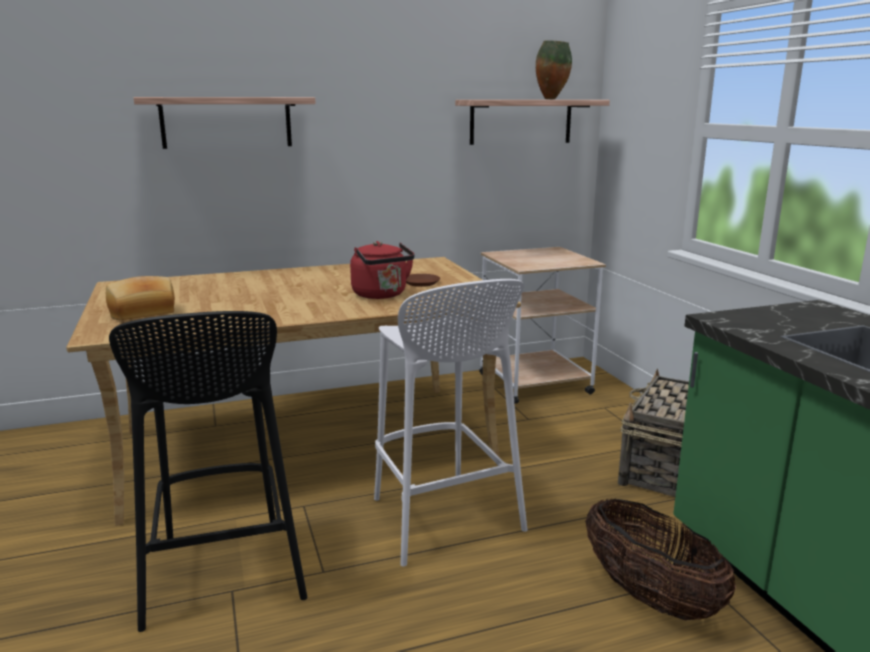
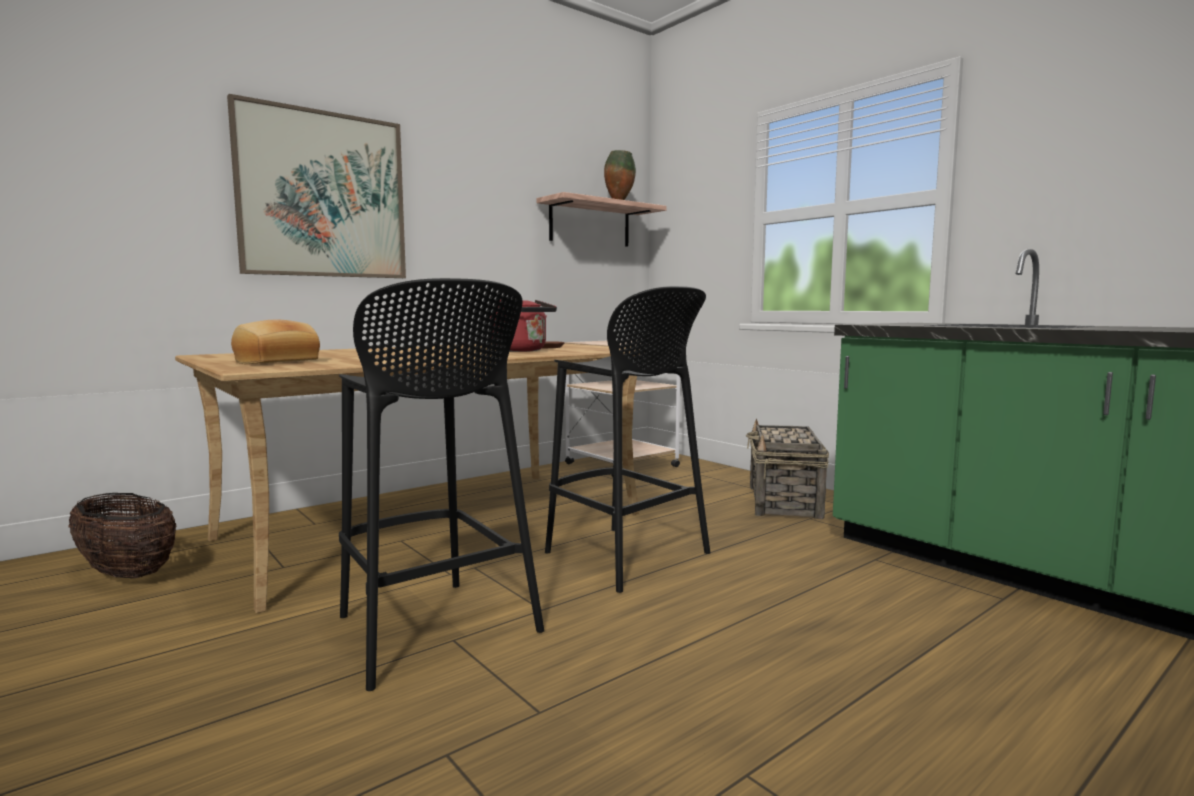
camera: 20 degrees left, 10 degrees down
(226, 122) = (323, 195): shelf -> picture
(442, 519) = (625, 556): white stool -> black stool
(649, 596) = (852, 577): basket -> basket (127, 573)

